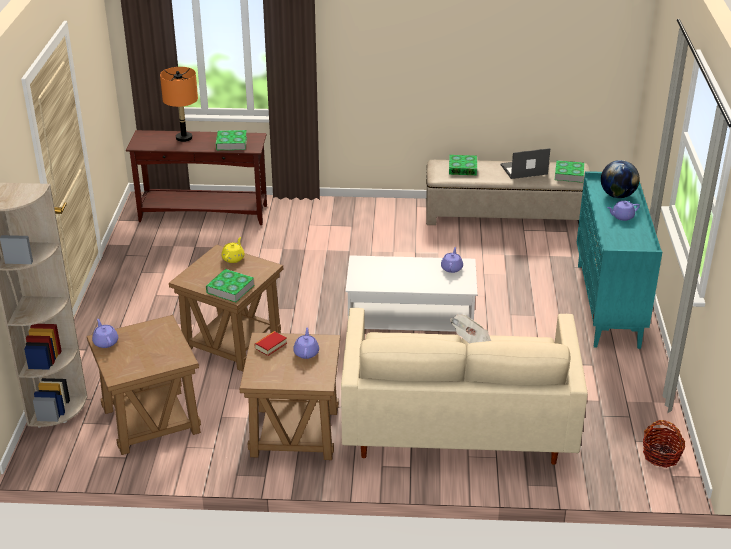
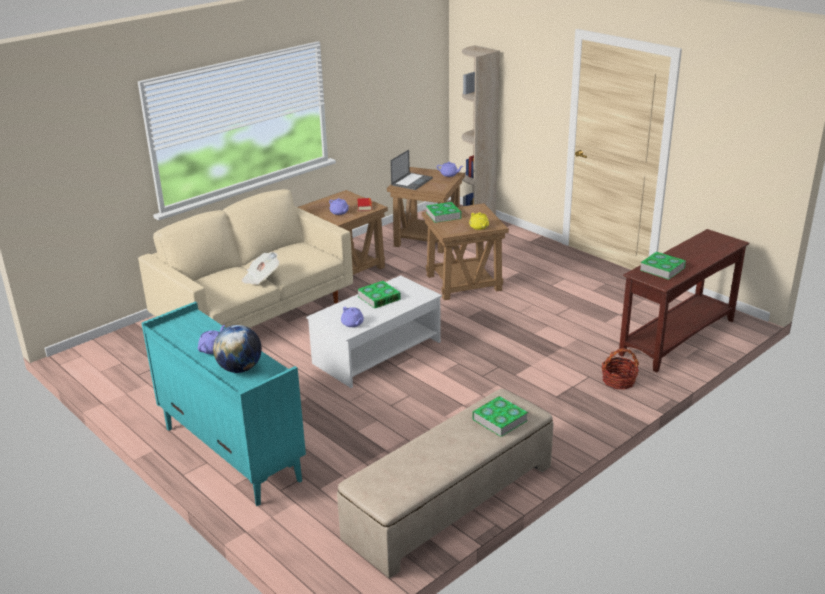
camera: 135 degrees right, 5 degrees down
(184, 138) = (702, 254): orange table lamp -> none
(523, 170) = (439, 457): laptop -> laptop (412, 181)
(569, 174) = (383, 482): book -> book (379, 298)
(661, 455) = (96, 363): basket -> basket (618, 381)

